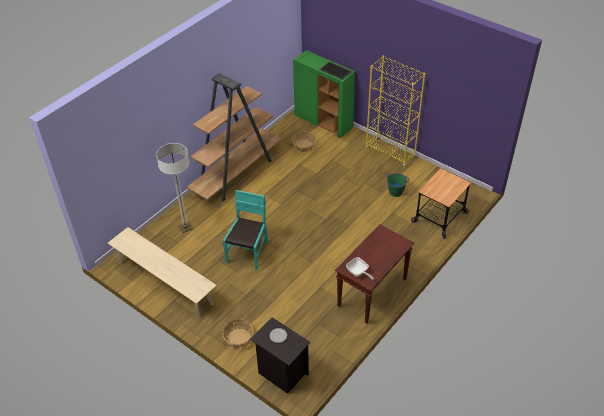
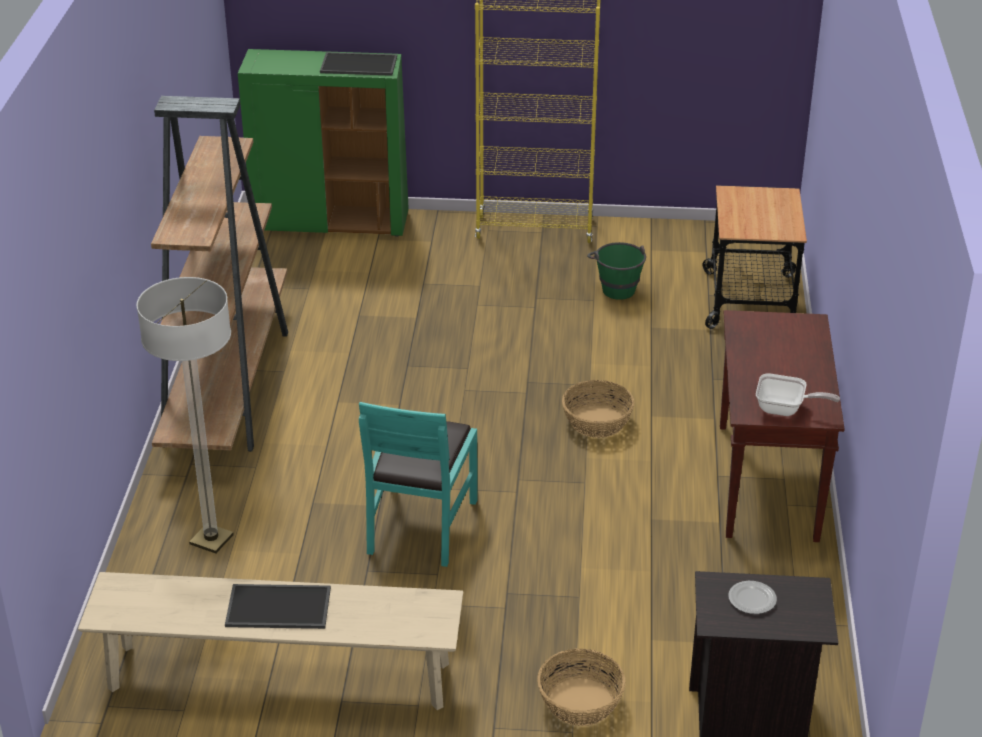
camera: 35 degrees left, 10 degrees down
(161, 263) = (277, 608): none -> tray
(248, 252) = (420, 525): turquoise chair -> turquoise chair turned 150 degrees counterclockwise
(304, 145) = (333, 279): basket -> basket (597, 421)

